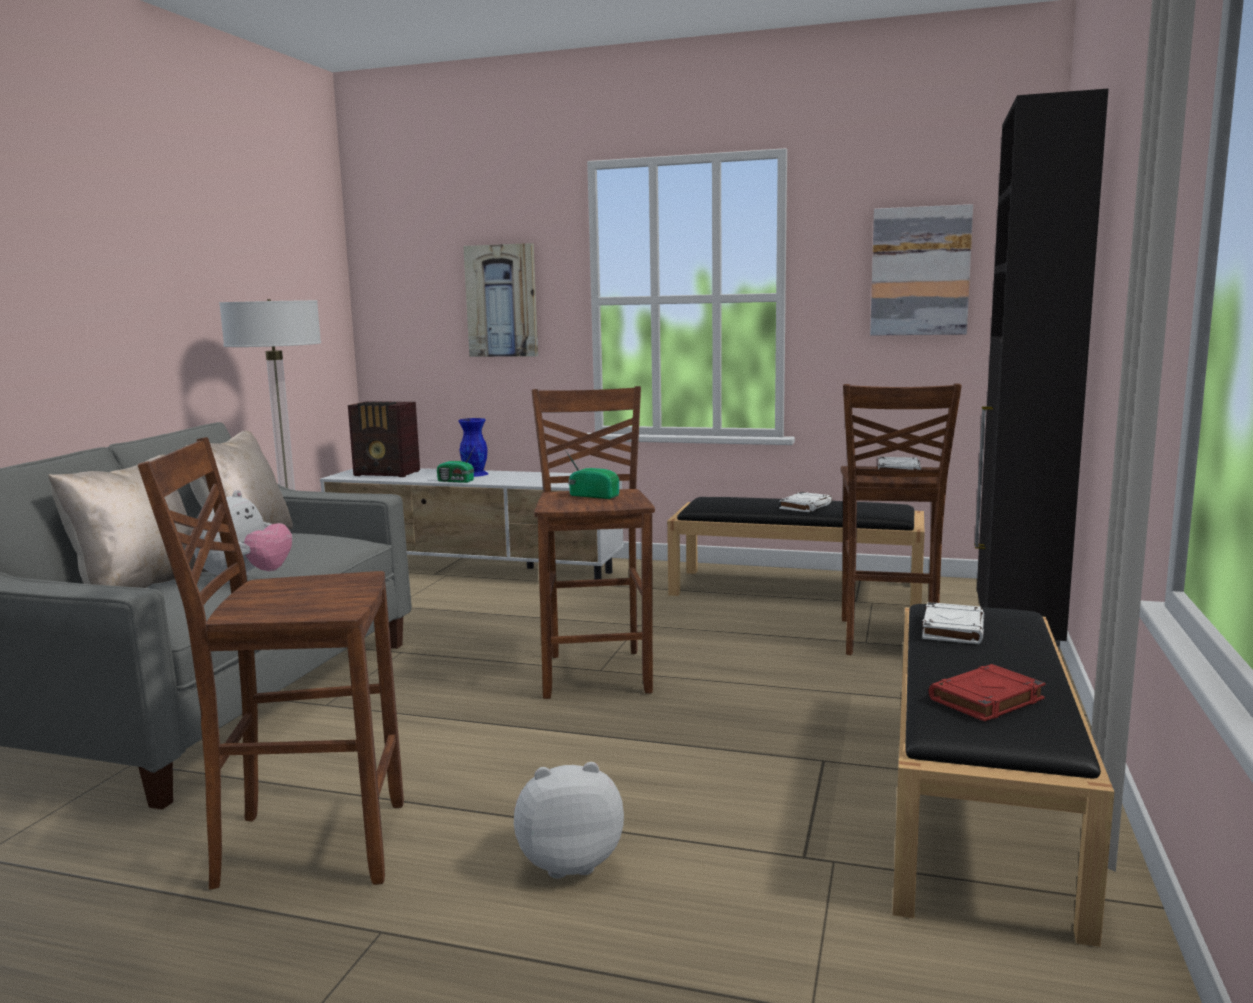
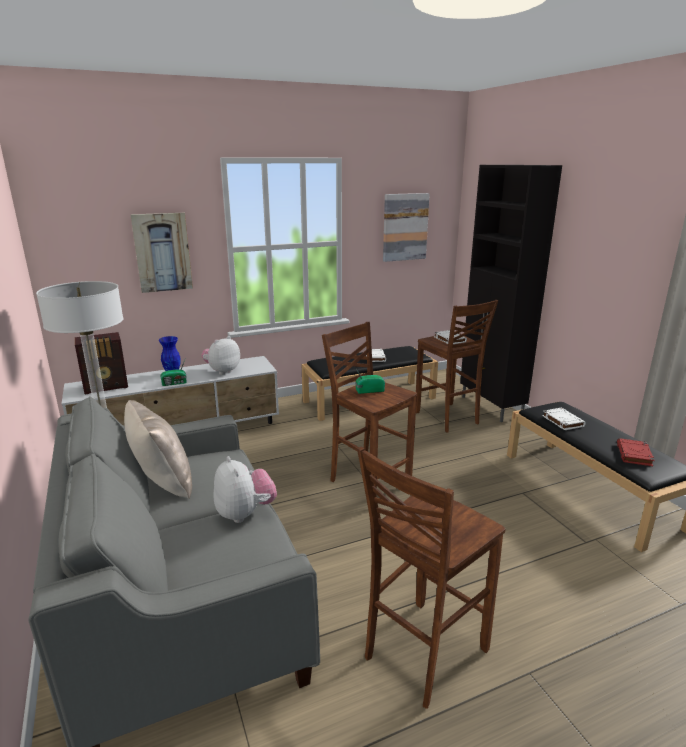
camera: 40 degrees left, 10 degrees up
(139, 587) = (183, 550): beige pillow -> none
(569, 862) = (529, 592): plush toy -> plush toy (222, 371)

